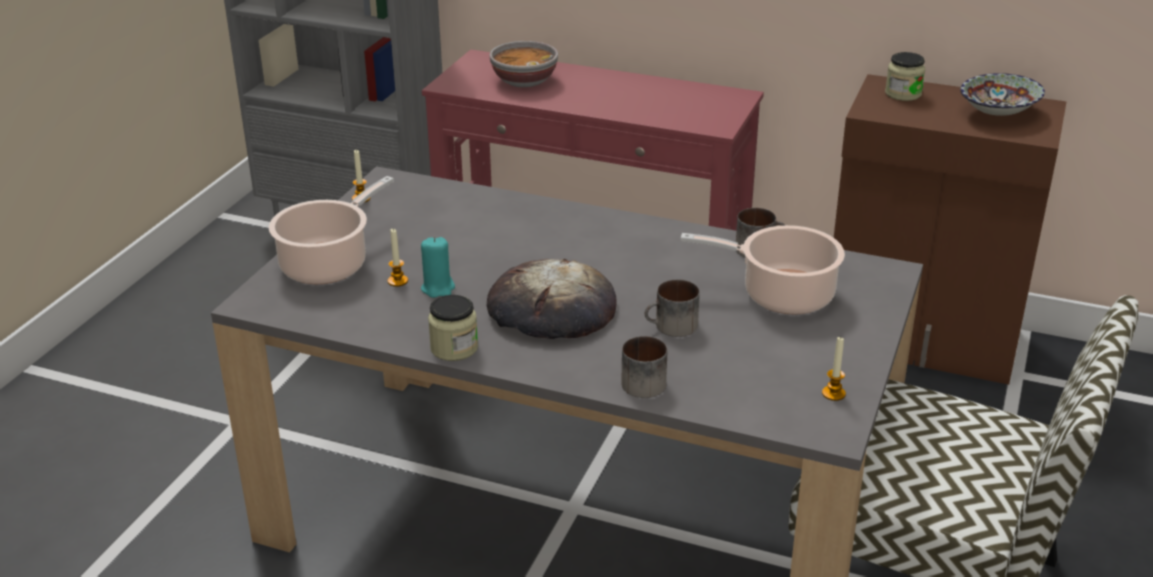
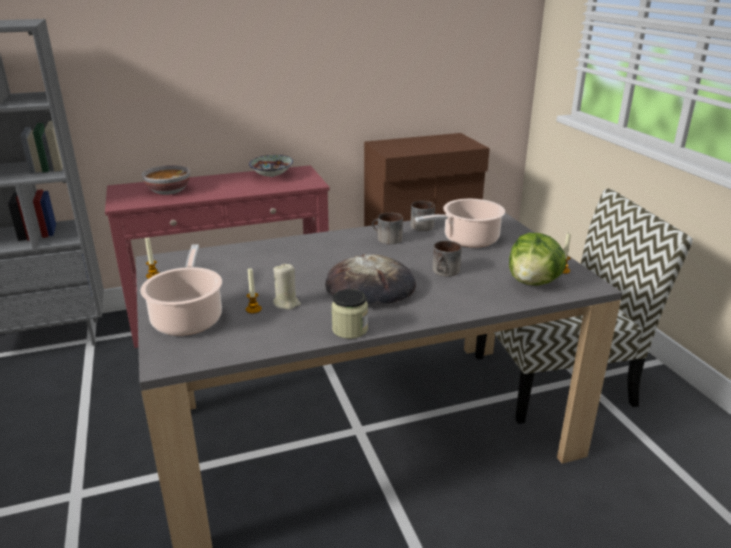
camera: 40 degrees left, 5 degrees down
(438, 288) = (286, 303): turquoise candle -> beige candle
(639, 381) = (475, 302): mug -> mug (386, 239)
(759, 391) = (533, 282): none -> lettuce
(903, 94) = (393, 144): jar -> none
(997, 113) = (444, 142): bowl -> bowl (271, 176)

